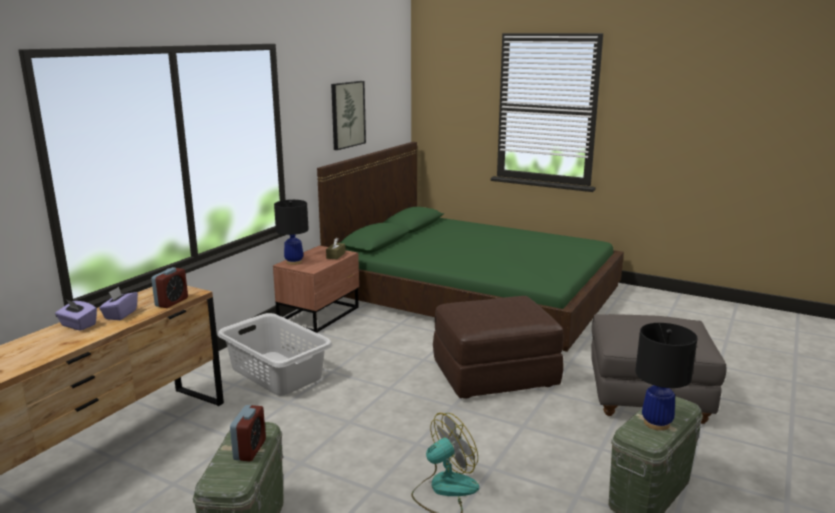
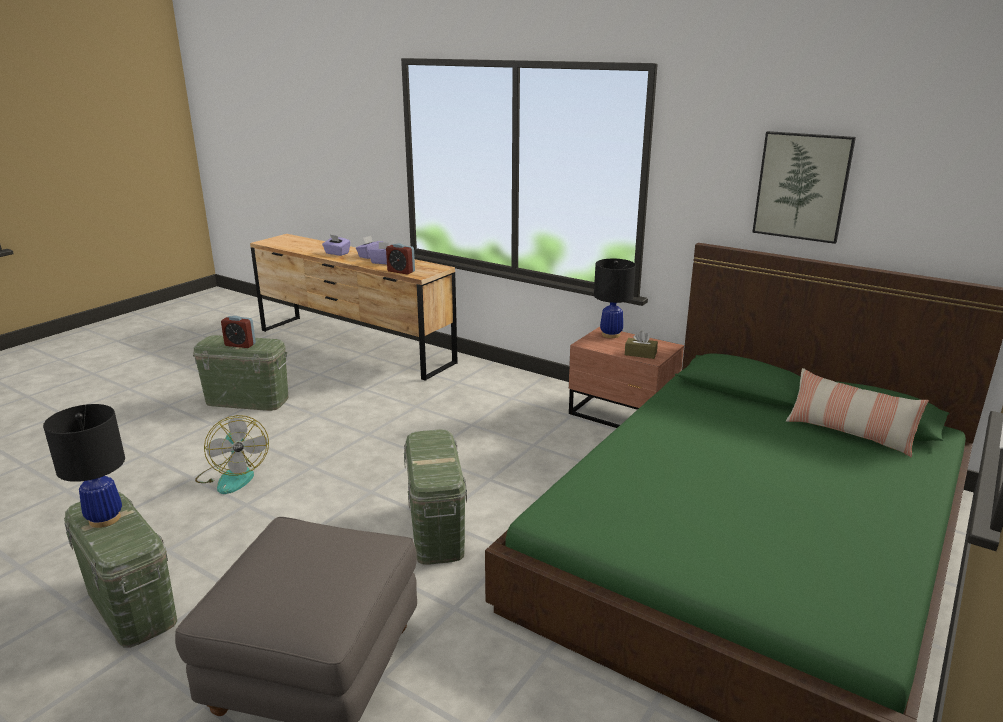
camera: 95 degrees right, 5 degrees up
(42, 348) = (337, 253): none -> purple tissue box
(276, 372) = (476, 398): grey laundry basket -> none
(431, 229) = (849, 433): none -> pillow
(495, 374) = (436, 530): brown ottoman -> green storage box

